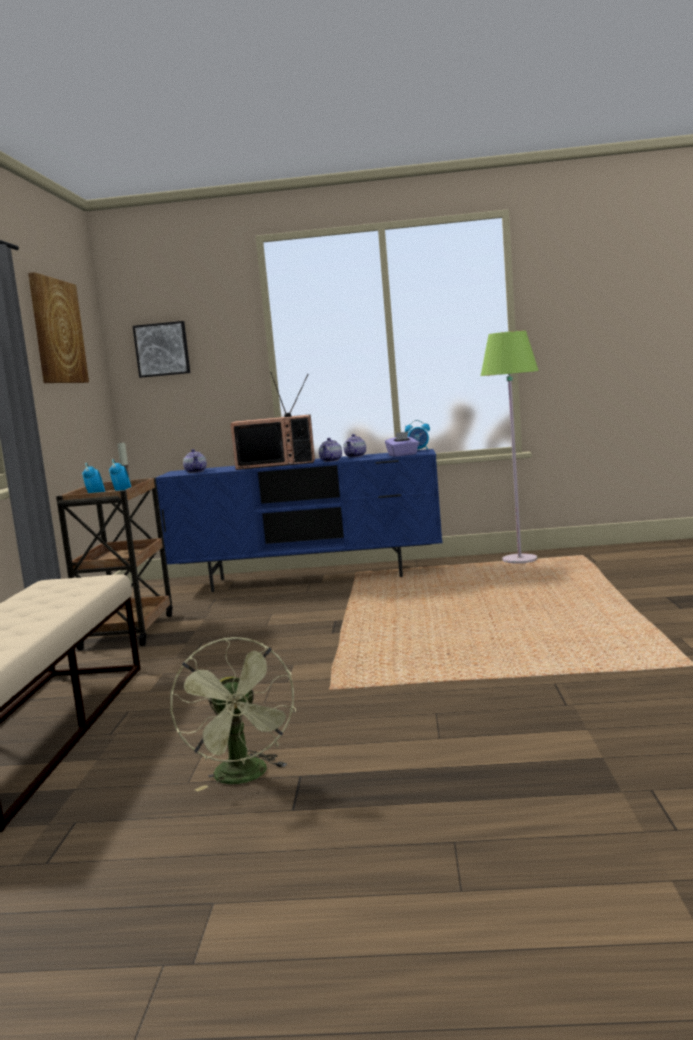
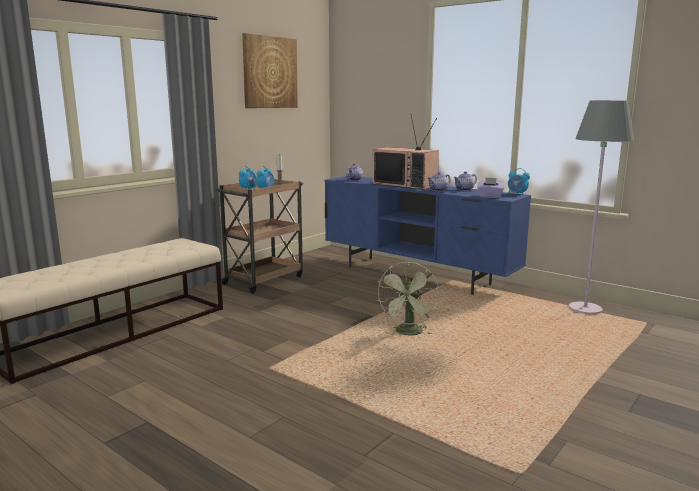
camera: 35 degrees right, 5 degrees up
(162, 349) = (361, 87): picture -> none
(245, 777) = (127, 408): green fan -> green fan (408, 333)
(520, 560) = (585, 309): green floor lamp -> grey floor lamp

